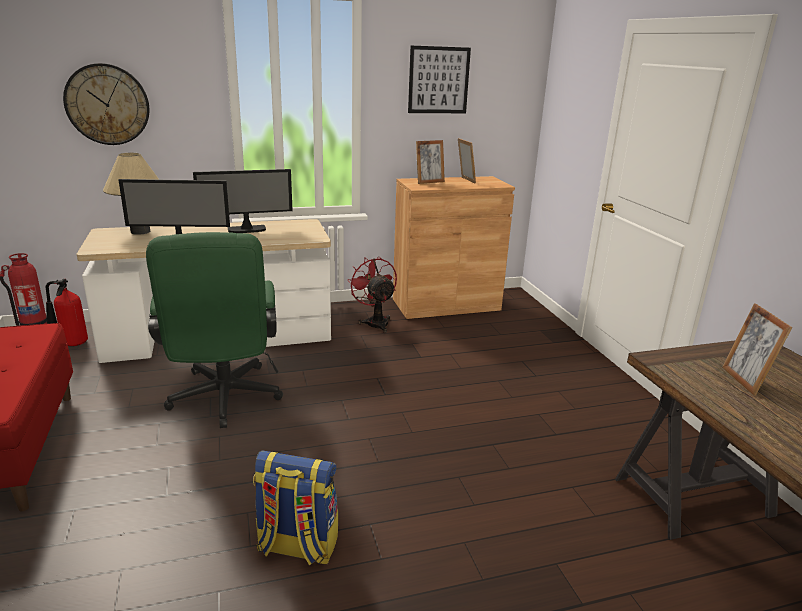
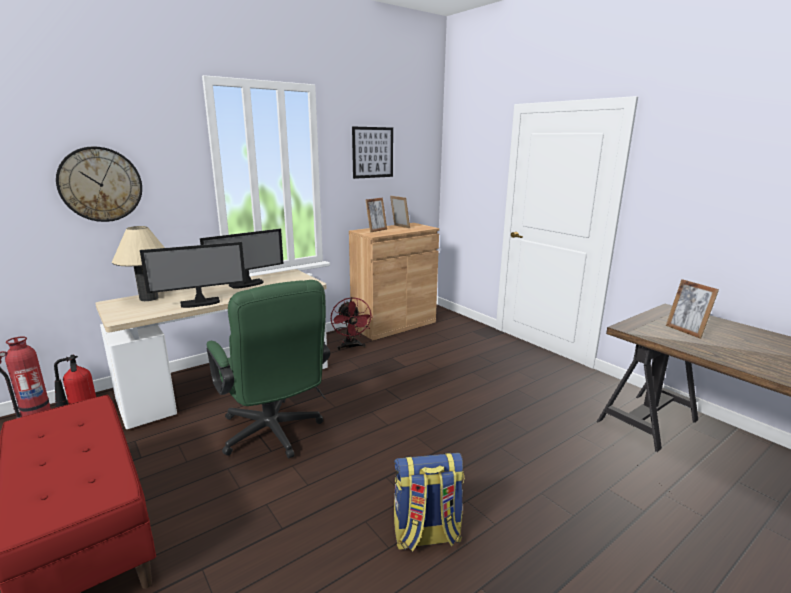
camera: 20 degrees left, 5 degrees down
(375, 322) = (351, 347): red fan -> red fan turned 150 degrees counterclockwise

